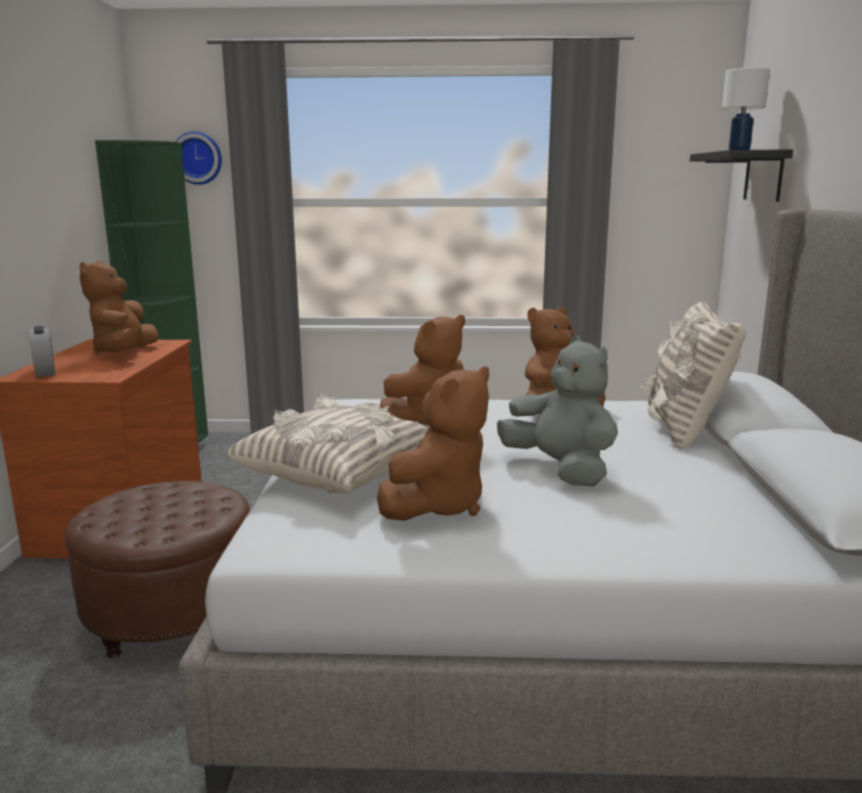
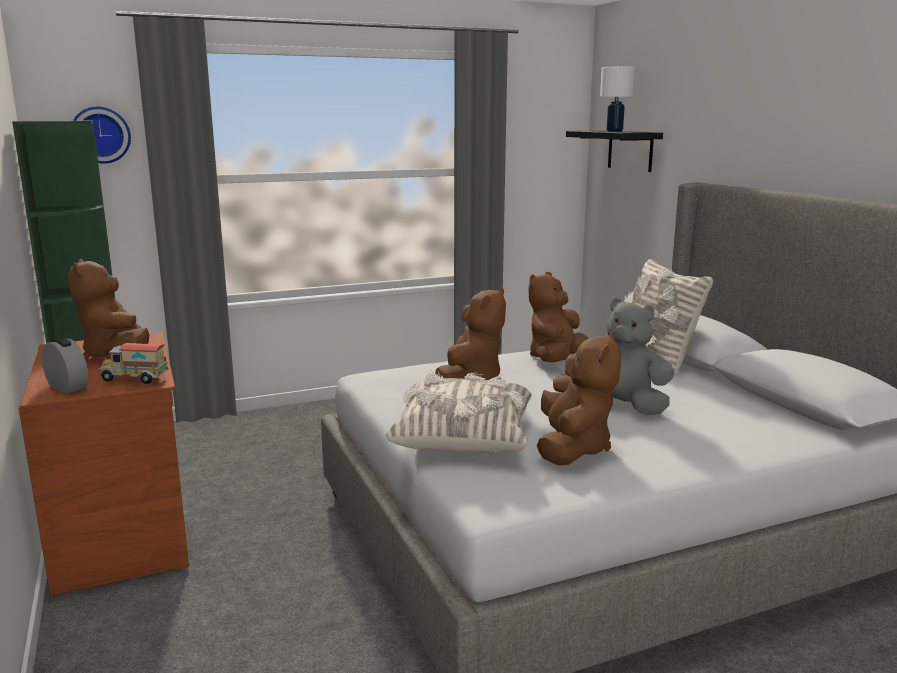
camera: 25 degrees left, 0 degrees up
(101, 372) = (135, 379): none -> toy truck
(171, 615) = (280, 607): brown ottoman -> none

